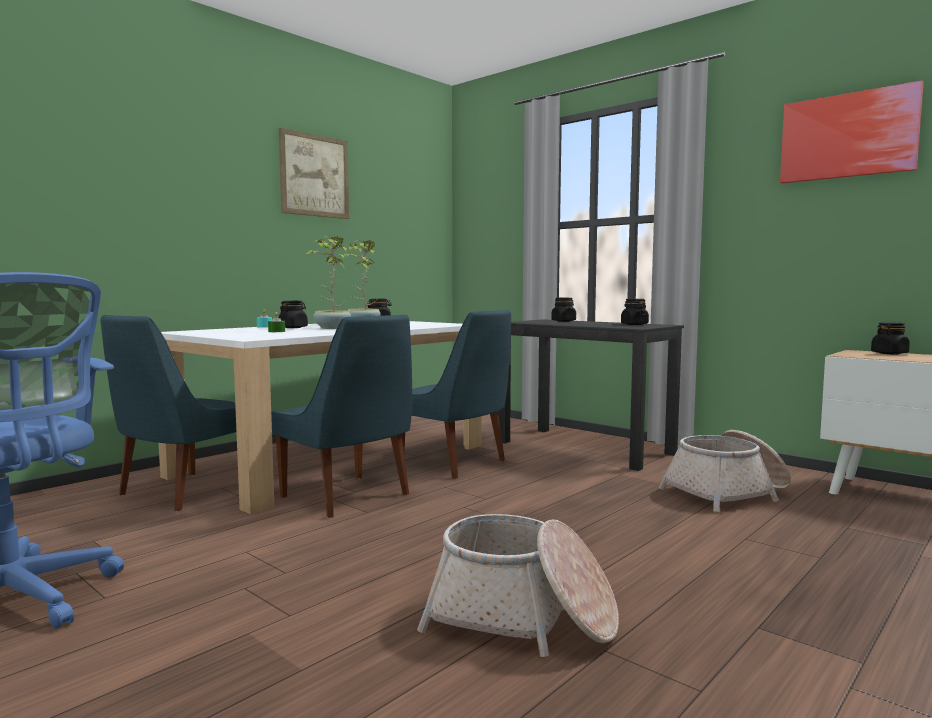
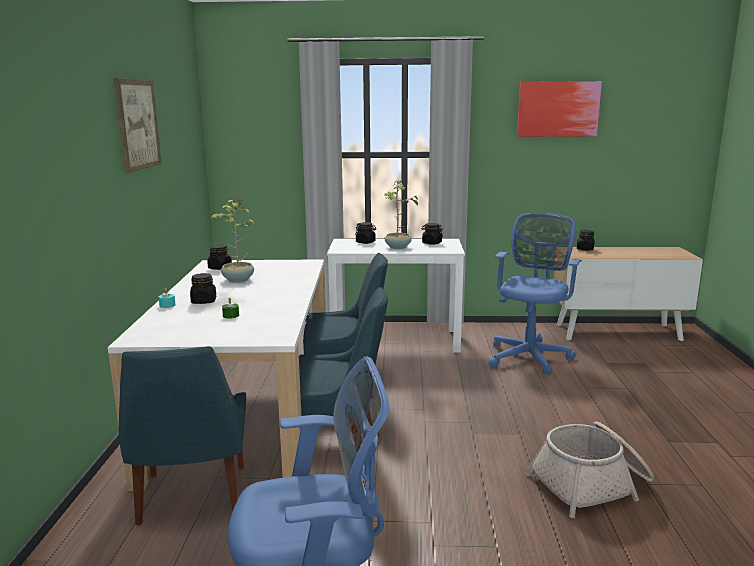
camera: 40 degrees left, 10 degrees up
(331, 328) = (245, 295): potted plant -> potted plant (398, 247)
(585, 447) = (396, 340): black desk -> white desk
(728, 493) = (530, 356): basket -> blue office chair

